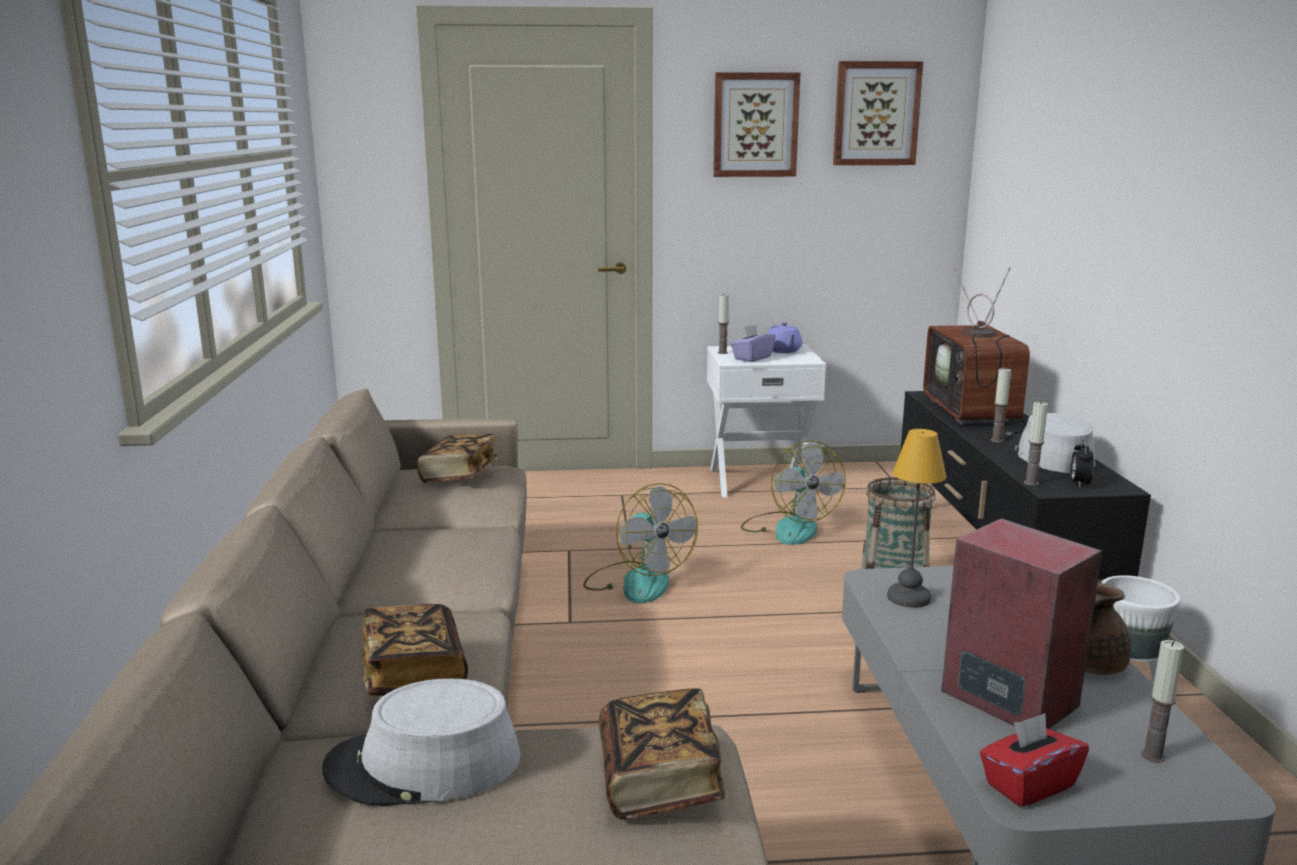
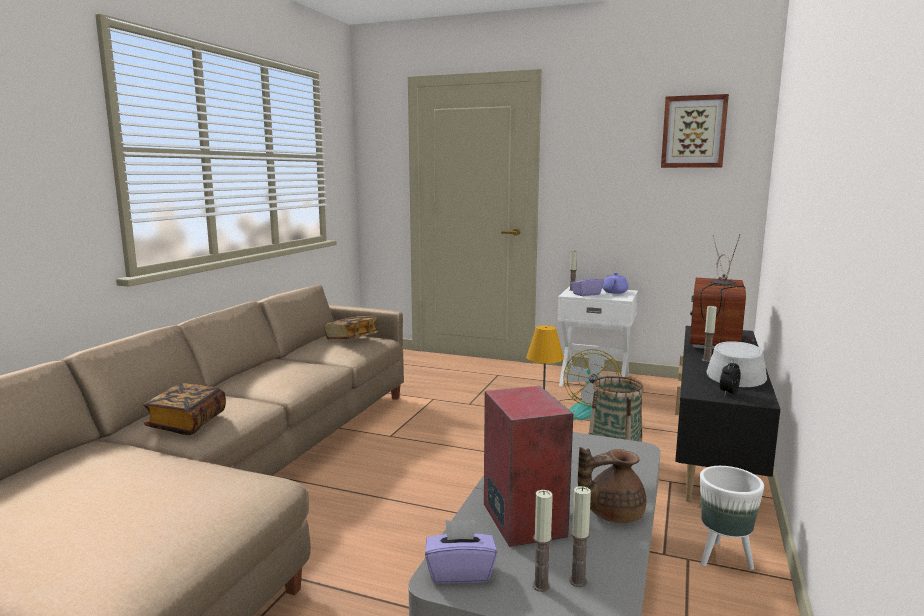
camera: 25 degrees right, 5 degrees down
(423, 765) = (124, 462): grey hat -> none
(637, 581) = (453, 422): fan -> none
(659, 780) = (214, 498): book -> none
(755, 125) = (606, 141): picture -> none
(1028, 785) = (460, 572): red tissue box -> purple tissue box
(1031, 483) = (690, 387): candle -> candle (541, 586)

